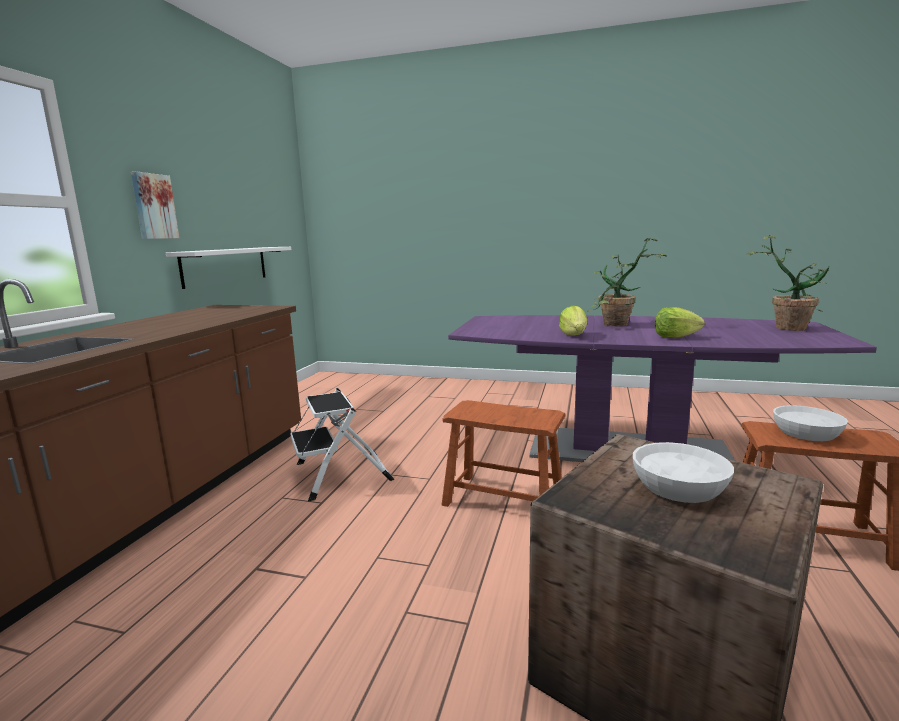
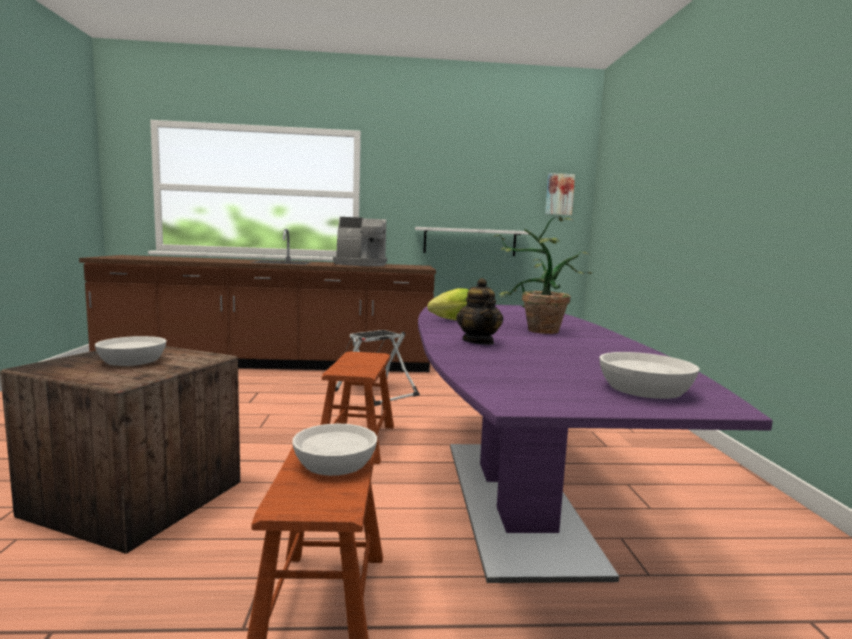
camera: 70 degrees right, 5 degrees down
(153, 206) = (412, 197): picture -> picture (559, 194)
(174, 321) = (360, 264): none -> coffee machine
(675, 337) = (478, 342): lettuce -> teapot
(785, 327) = (646, 390): potted plant -> white bowl

